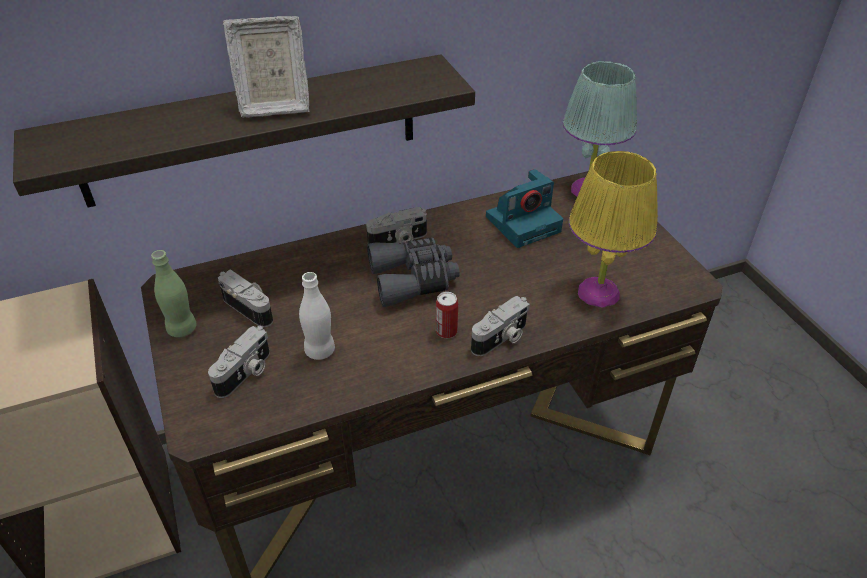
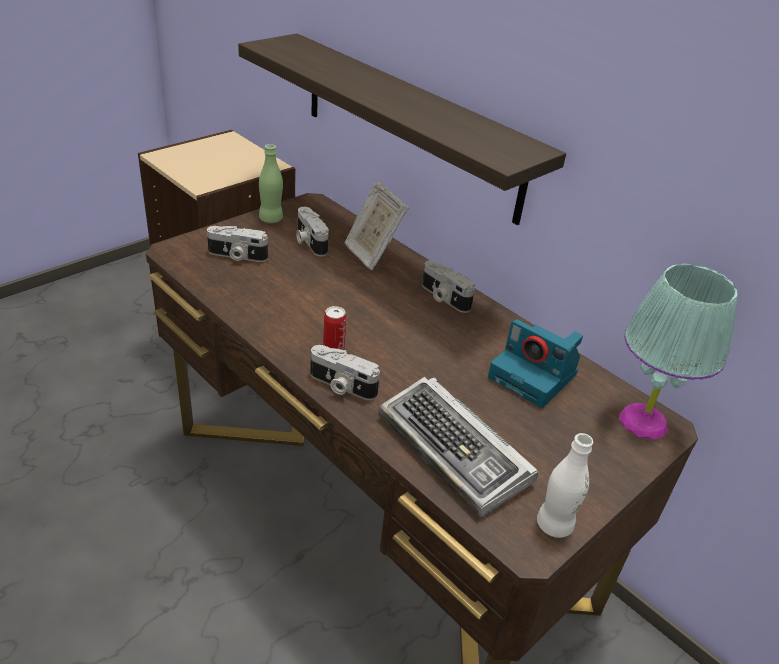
camera: 65 degrees right, 5 degrees down
(250, 307) = (309, 242): camera -> camera turned 135 degrees clockwise
(273, 106) = (394, 97): picture frame -> picture frame (372, 254)
(320, 351) = (276, 284): white bottle -> white bottle (554, 525)
(413, 279) = (393, 317): grey binoculars -> none
(598, 292) = (455, 452): yellow table lamp -> keyboard

